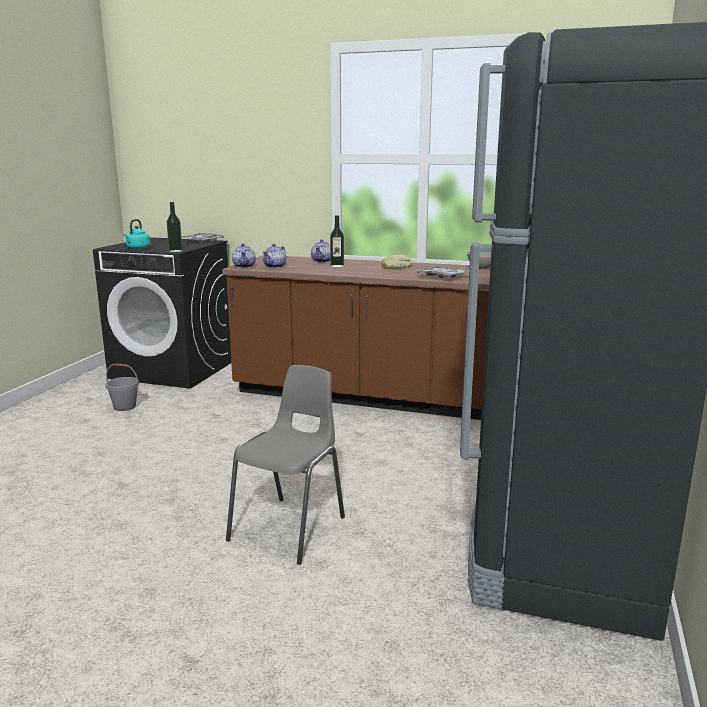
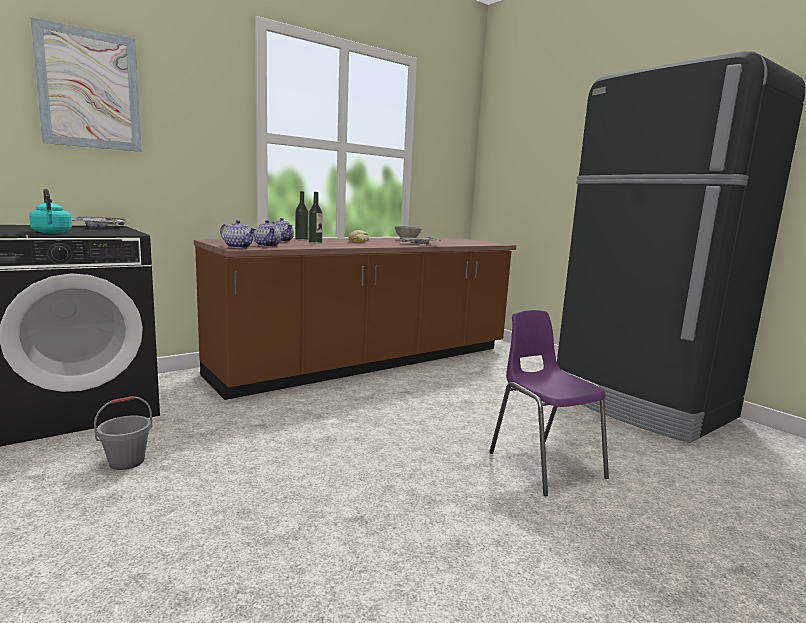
camera: 55 degrees left, 5 degrees down
(175, 251) = (129, 233): bottle -> bottle (301, 239)
(208, 137) = (89, 89): none -> picture
(290, 528) = (544, 464): grey chair -> purple chair

